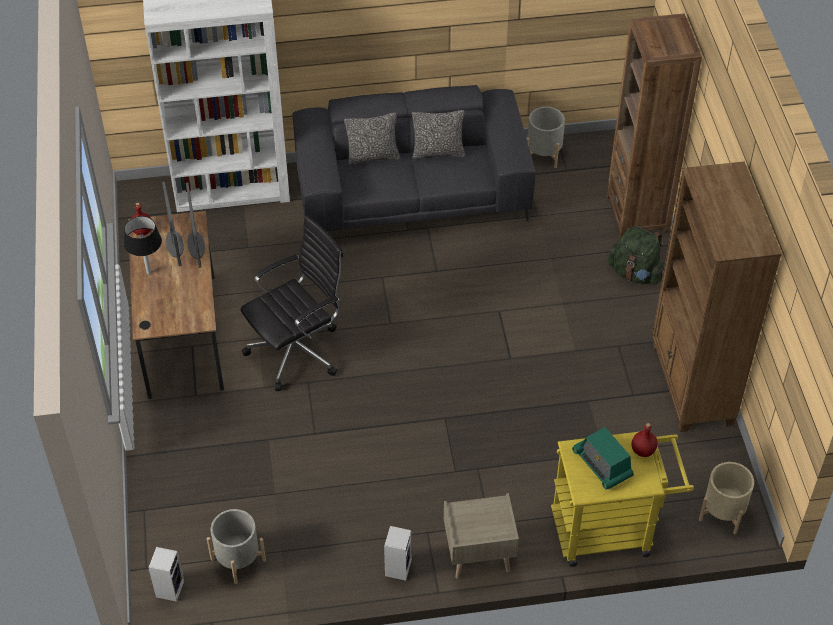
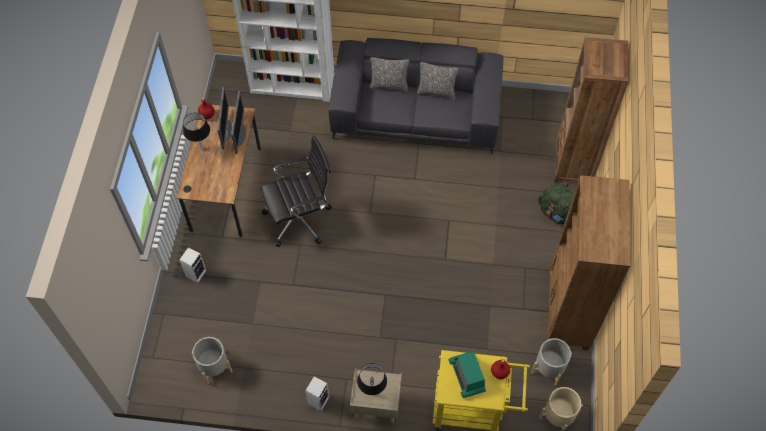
camera: 15 degrees right, 10 degrees up
(170, 588) = (164, 376): speaker -> speaker (196, 273)
(477, 526) = (372, 393): none -> black table lamp
(543, 154) = (519, 102): grey planter -> grey planter (549, 368)

